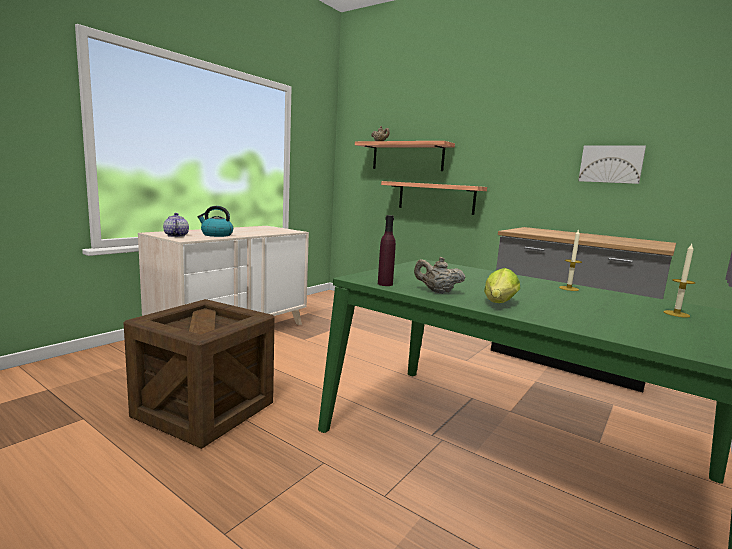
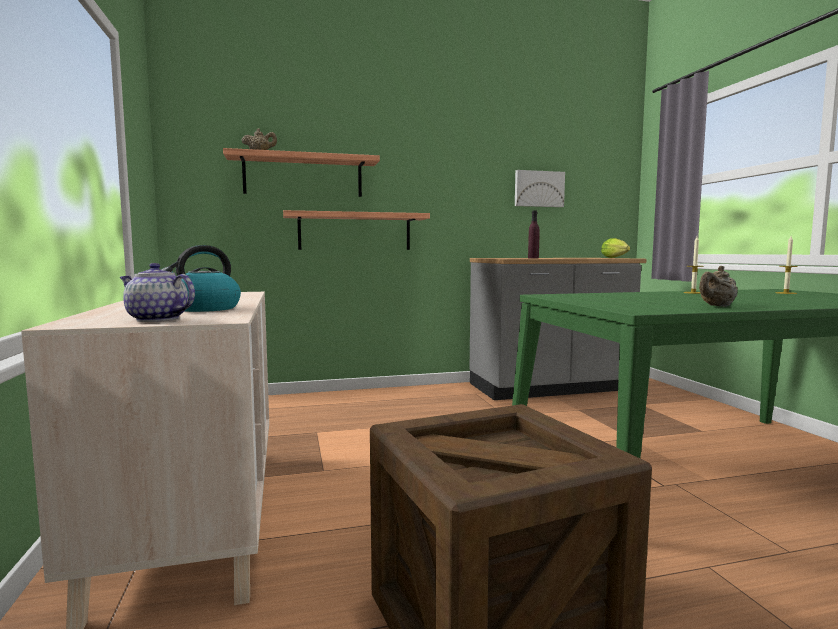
camera: 50 degrees left, 5 degrees down
(385, 284) = (677, 310): purple bottle -> purple bottle (533, 258)
(498, 304) = (772, 304): lettuce -> lettuce (616, 258)

